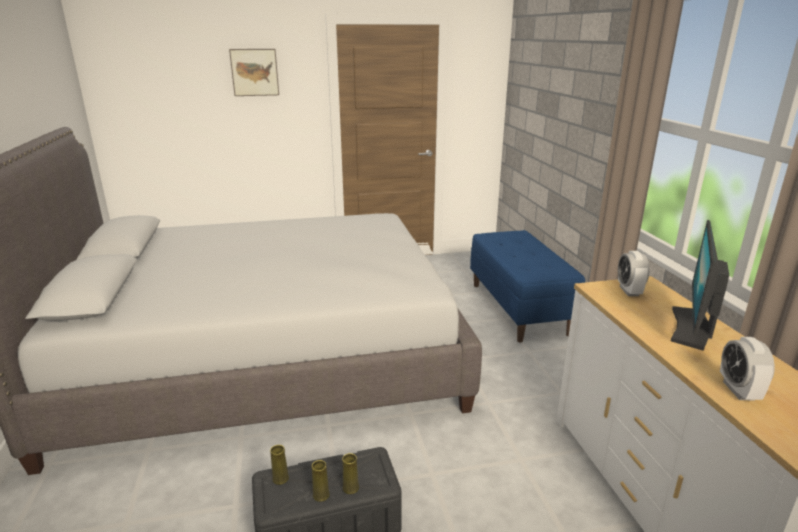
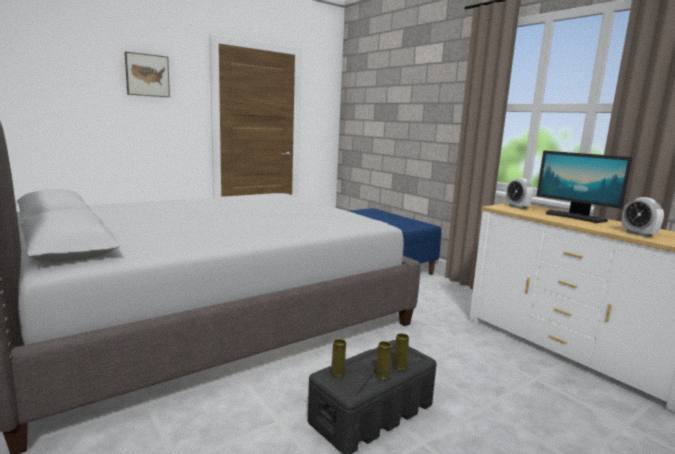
camera: 25 degrees left, 10 degrees down
(691, 328) = (574, 217): monitor -> monitor turned 45 degrees counterclockwise

